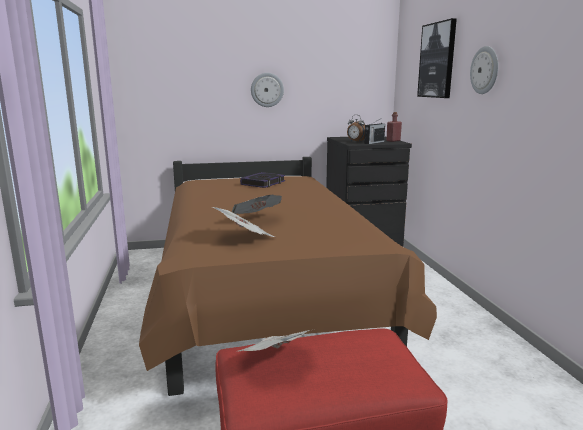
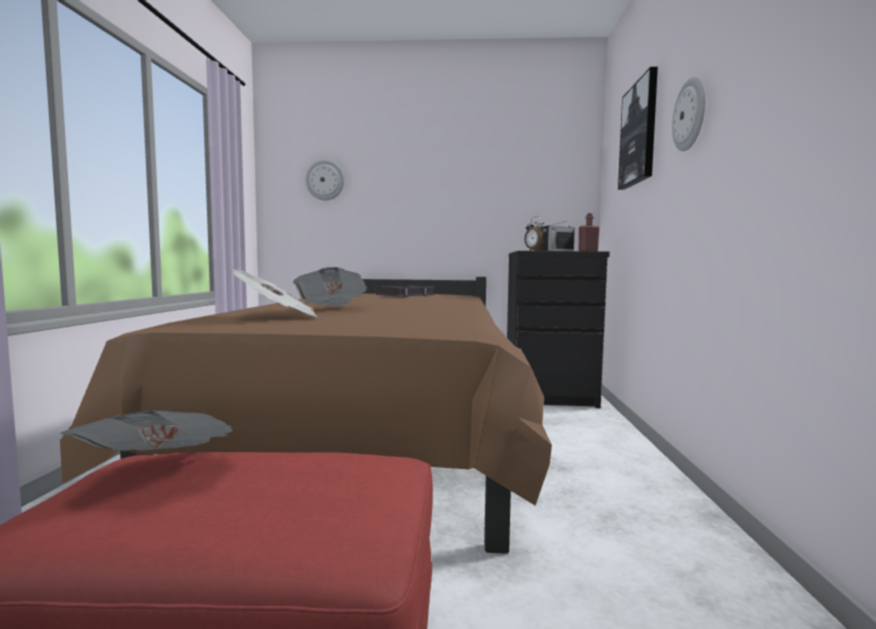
camera: 15 degrees right, 10 degrees down
(267, 90) = (434, 195): wall clock -> wall clock (325, 180)

